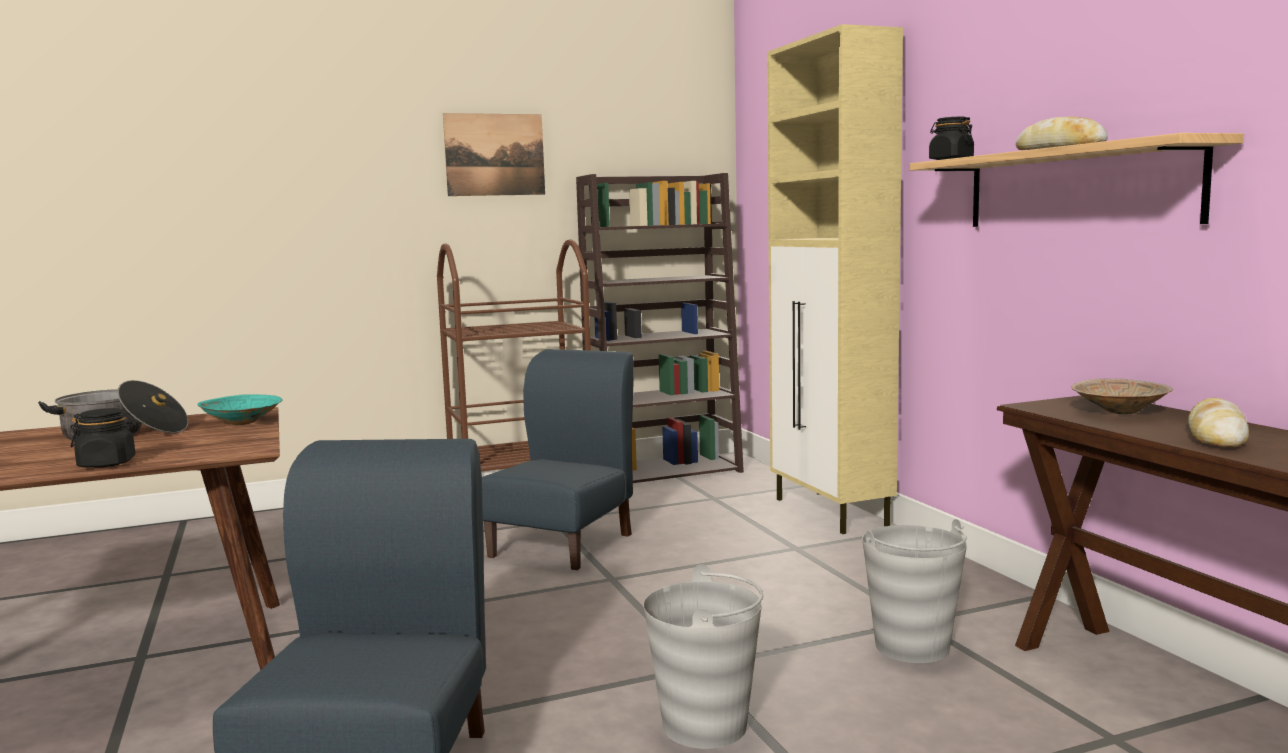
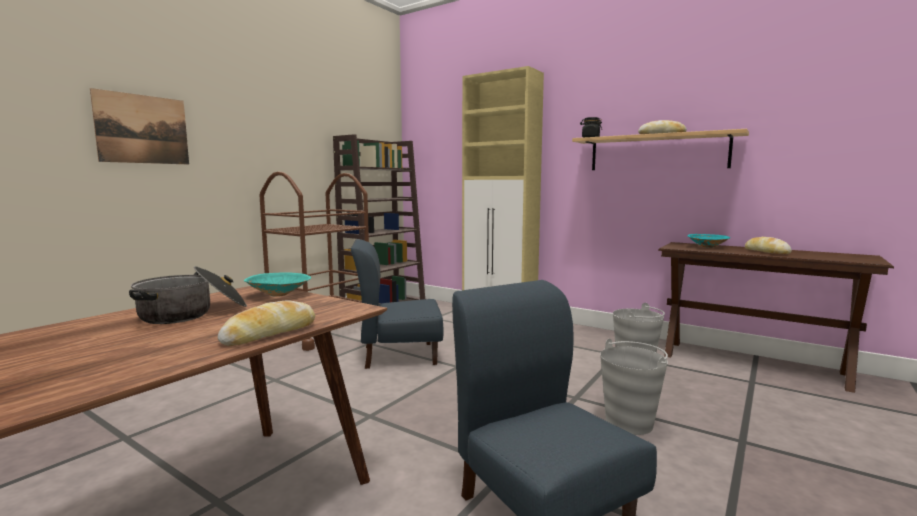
camera: 35 degrees left, 0 degrees up
(107, 463) = (270, 333): black jar -> bread
(495, 154) = (288, 116): picture -> picture (143, 129)
(563, 545) = (399, 355): blue chair -> blue chair turned 90 degrees counterclockwise
(1118, 412) = (707, 247): beige bowl -> turquoise bowl

